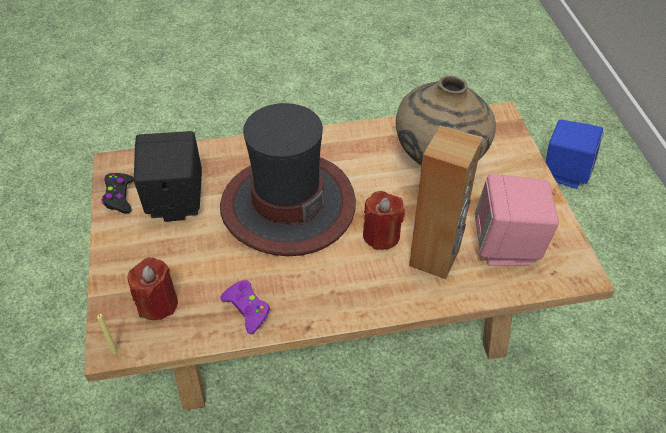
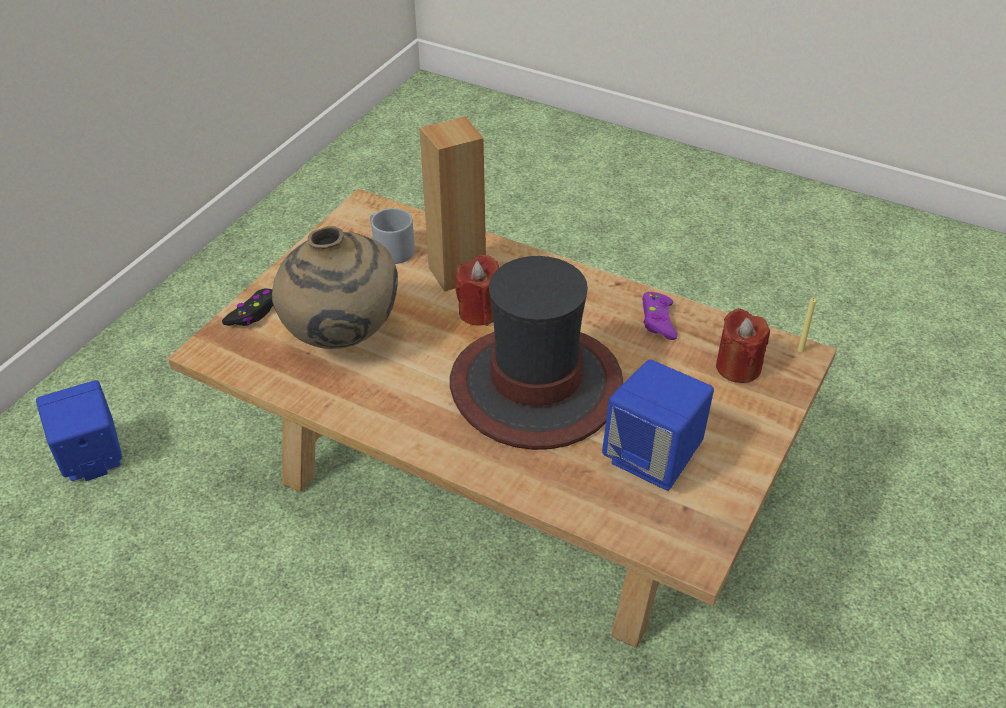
camera: 140 degrees left, 5 degrees down
(119, 197) = (715, 504): black game controller -> black game controller (253, 313)
(175, 202) = (654, 459): black speaker -> blue speaker
(507, 247) = (389, 248): pink speaker -> grey mug

